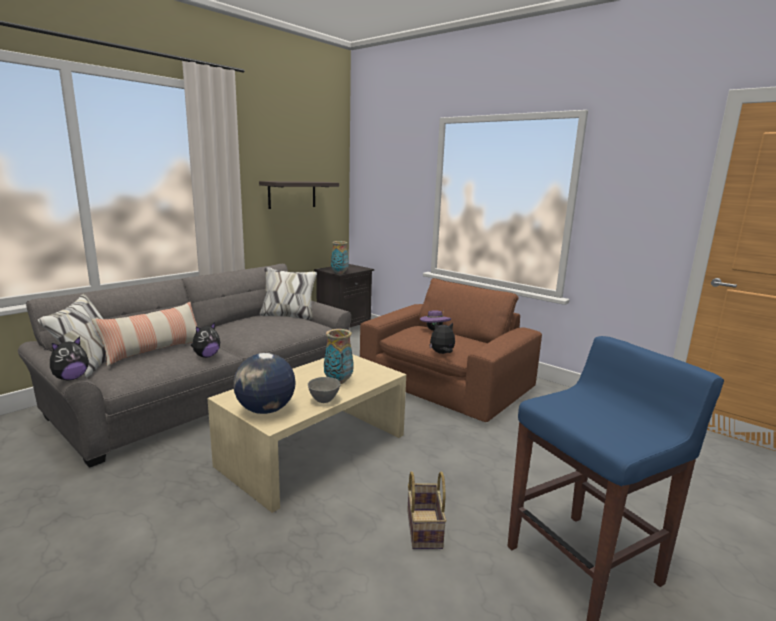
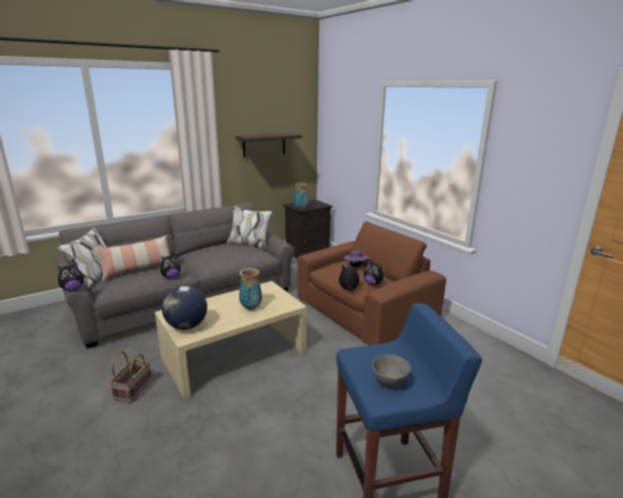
camera: 15 degrees right, 5 degrees up
(324, 400) = (231, 323): grey bowl -> grey bowl (389, 383)
(423, 528) = (281, 428): basket -> basket (133, 388)
(466, 345) = (373, 284): none -> plush toy

